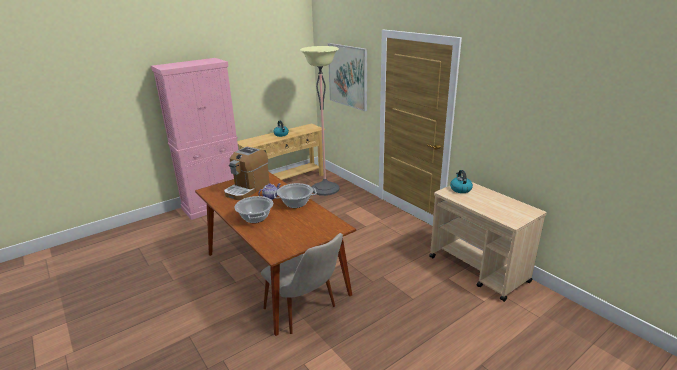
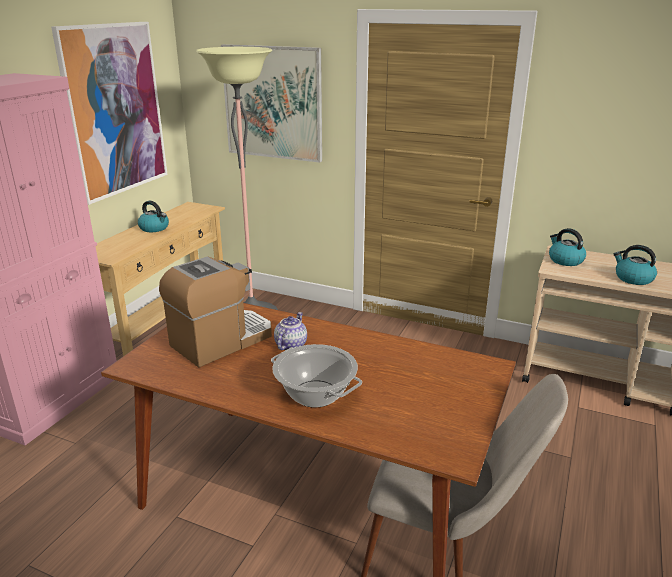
camera: 30 degrees left, 0 degrees up
(247, 189) = (221, 341): coffee machine -> coffee machine turned 135 degrees counterclockwise
(269, 74) = (115, 110): none -> picture
(296, 203) = (354, 344): cooking pot -> none
(485, 207) = (633, 278): none -> kettle

